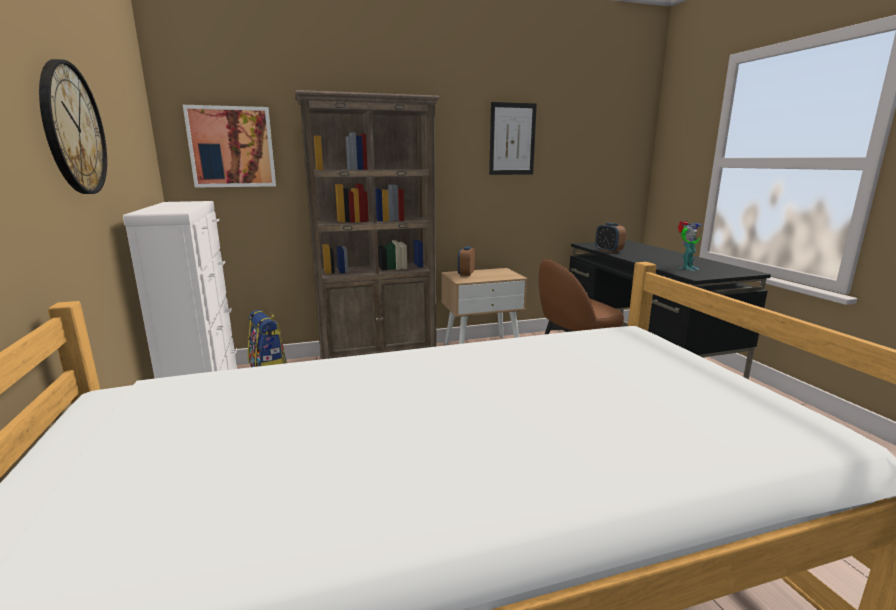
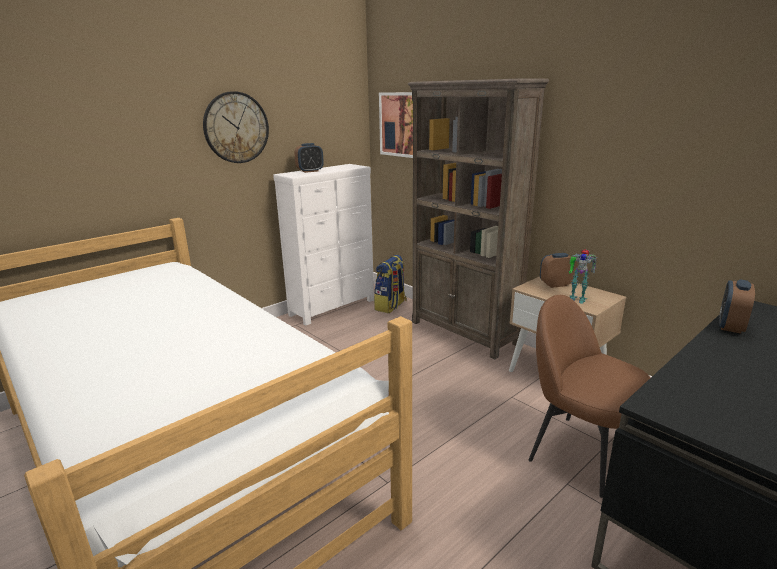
camera: 65 degrees right, 5 degrees up
(163, 208) = (310, 171): none -> alarm clock
(512, 139) = (660, 125): picture -> none
(686, 268) = (712, 396): toy robot -> toy robot (576, 298)

